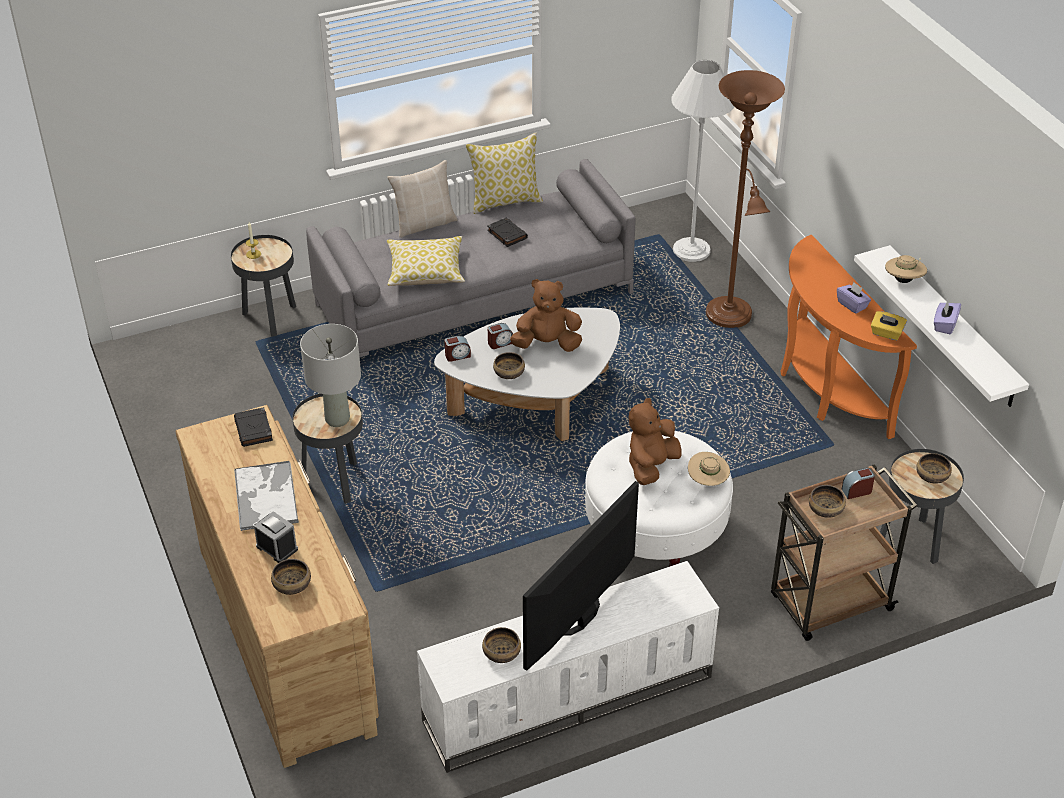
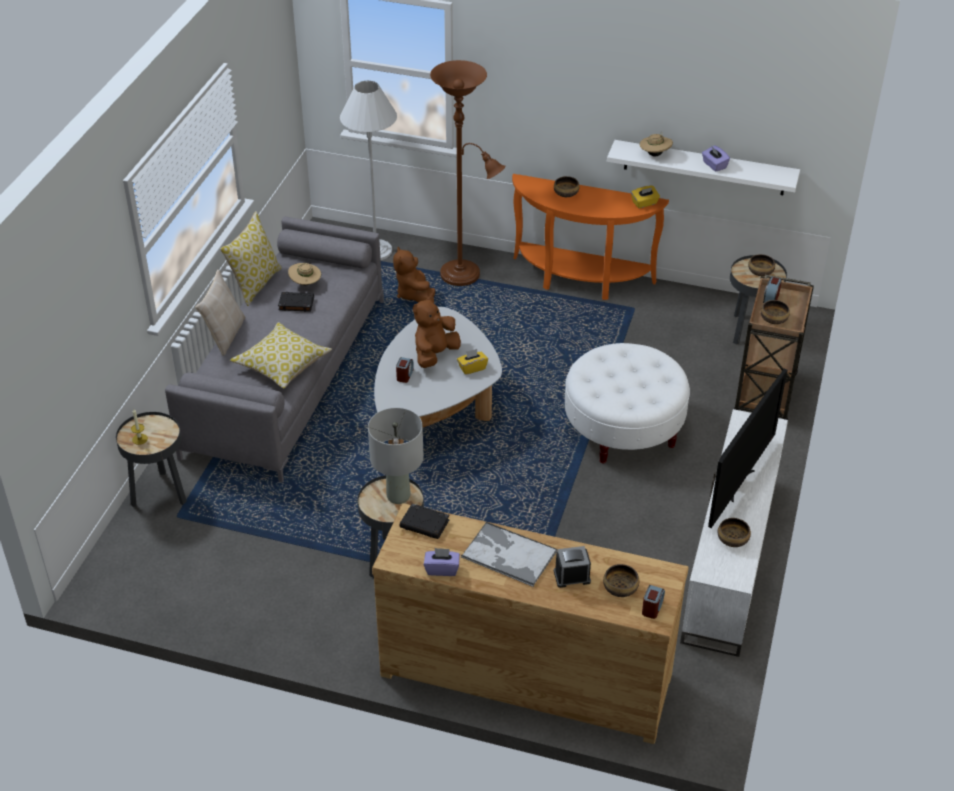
camera: 50 degrees left, 0 degrees up
(457, 355) = (392, 402): alarm clock -> alarm clock (652, 607)
(509, 373) = (443, 389): bowl -> bowl (566, 193)
(557, 374) = (472, 368): none -> yellow tissue box
(583, 618) = (738, 484): television -> television turned 135 degrees counterclockwise
(651, 466) = (617, 378): brown plush toy -> brown plush toy (414, 294)
(707, 481) = (658, 362): beige hat -> beige hat (305, 283)
(852, 305) = (602, 199): purple tissue box -> purple tissue box (442, 569)

